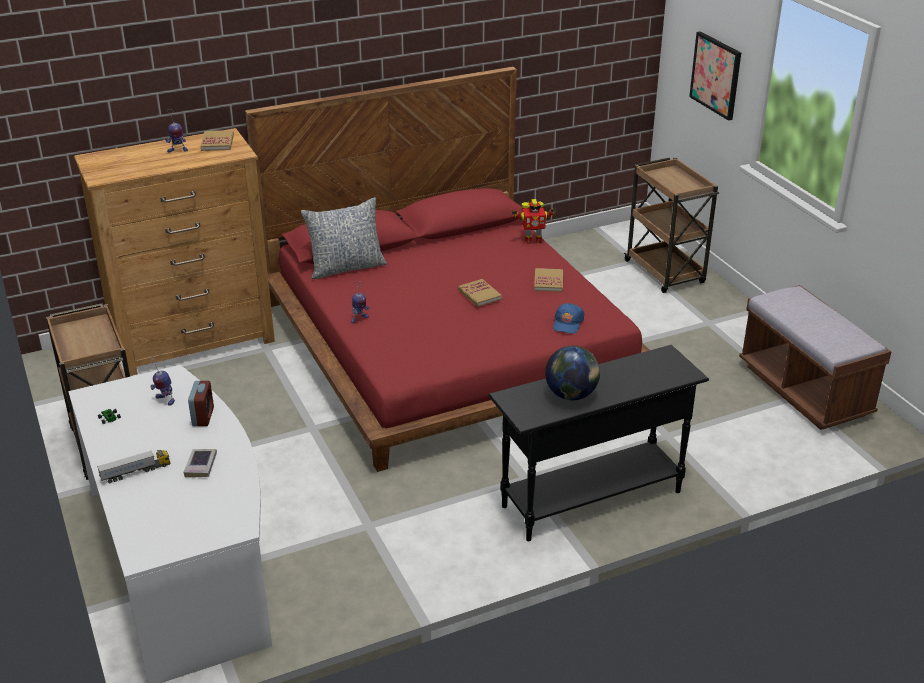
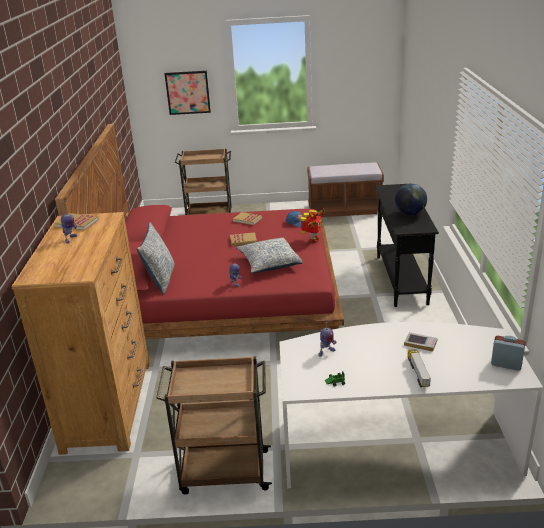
camera: 65 degrees left, 5 degrees down
(203, 417) = (358, 337): alarm clock -> alarm clock (506, 364)
(424, 329) = (269, 263): none -> pillow
(532, 240) = (194, 216): toy robot -> toy robot (313, 240)

